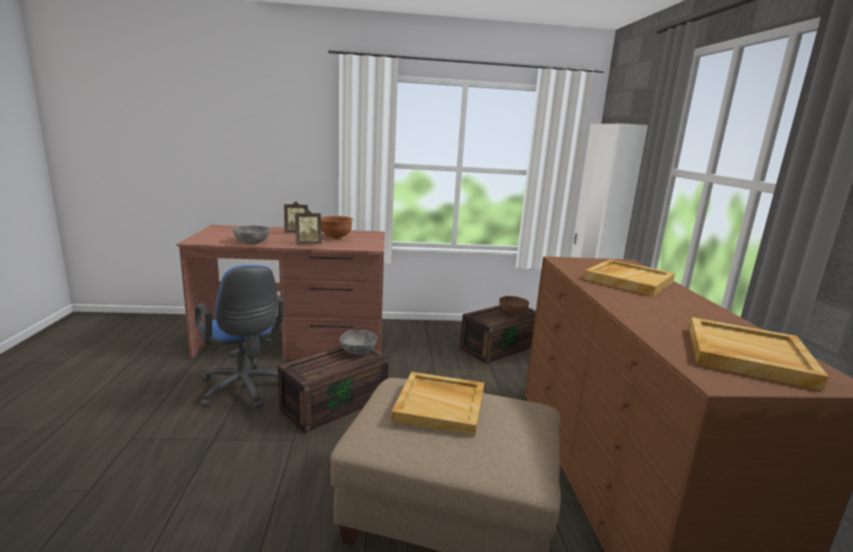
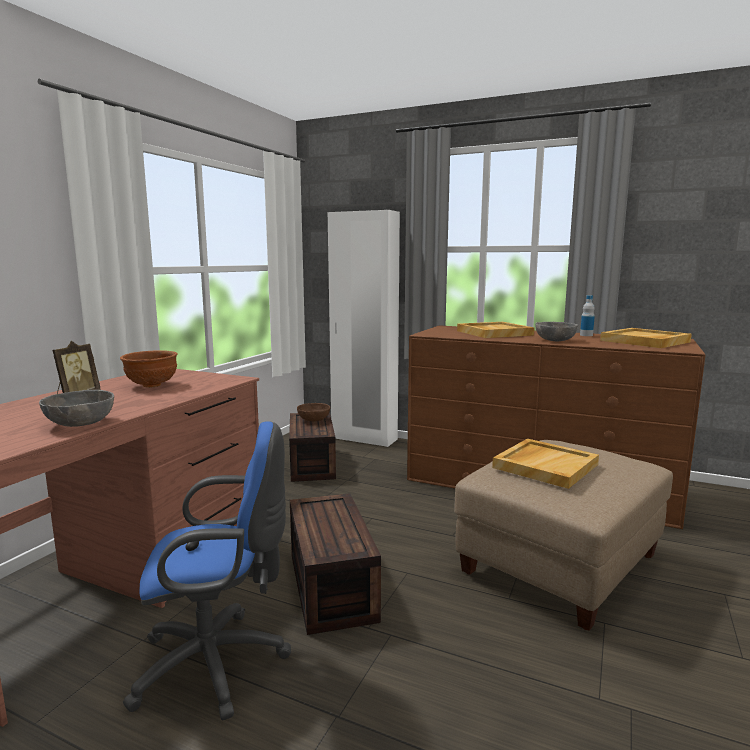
camera: 60 degrees left, 5 degrees down
(308, 244) = (162, 399): picture frame -> none
(358, 351) = (320, 506): grey bowl -> grey bowl (555, 340)
(720, 321) = (586, 335): none -> bottle

